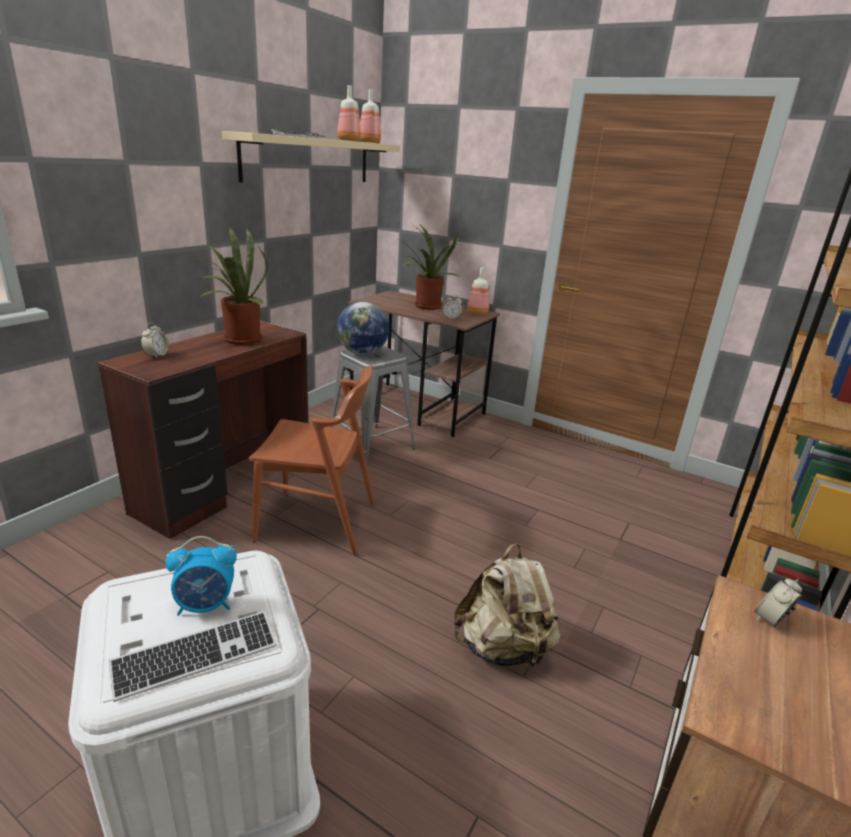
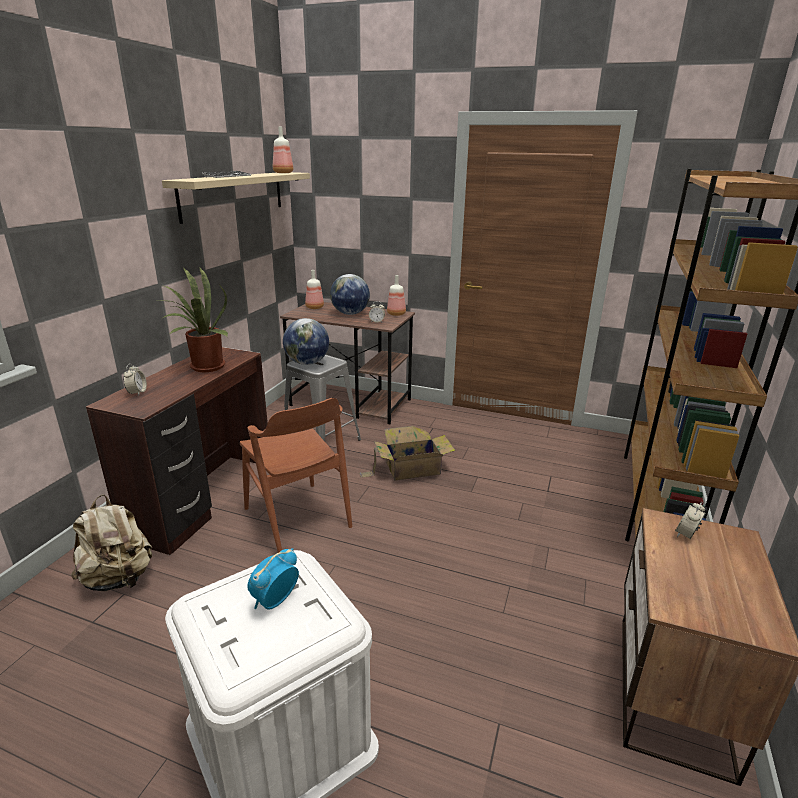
camera: 10 degrees left, 0 degrees up
(196, 656) = (285, 641): keyboard -> none
(206, 605) = (274, 601): alarm clock -> alarm clock turned 150 degrees clockwise
(317, 522) = (297, 517): brown chair -> brown chair turned 60 degrees clockwise
(348, 140) = (266, 174): bottle -> bottle (314, 308)
(425, 307) = (350, 313): potted plant -> globe
(461, 488) = (410, 469): none -> cardboard box
(503, 648) = (482, 594): beige backpack -> beige backpack (119, 578)

